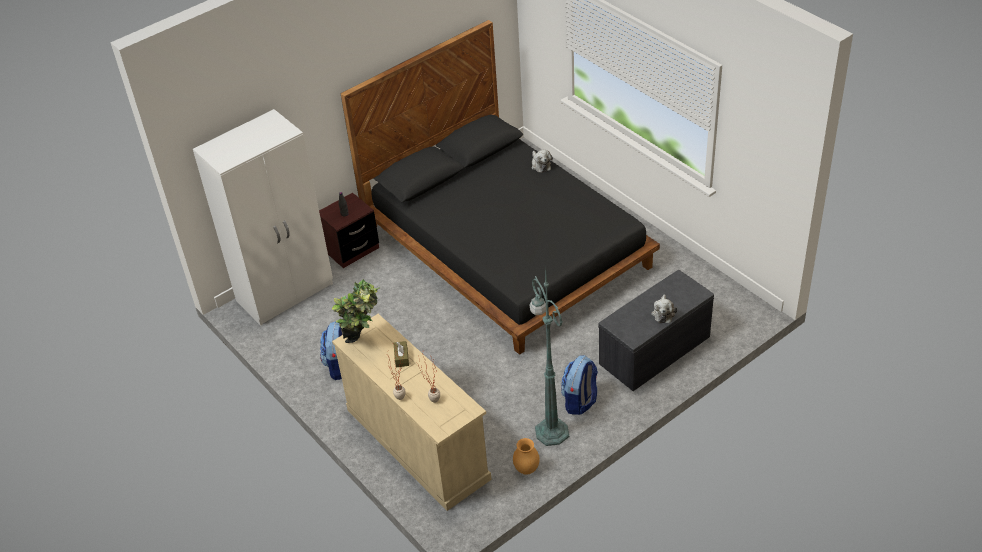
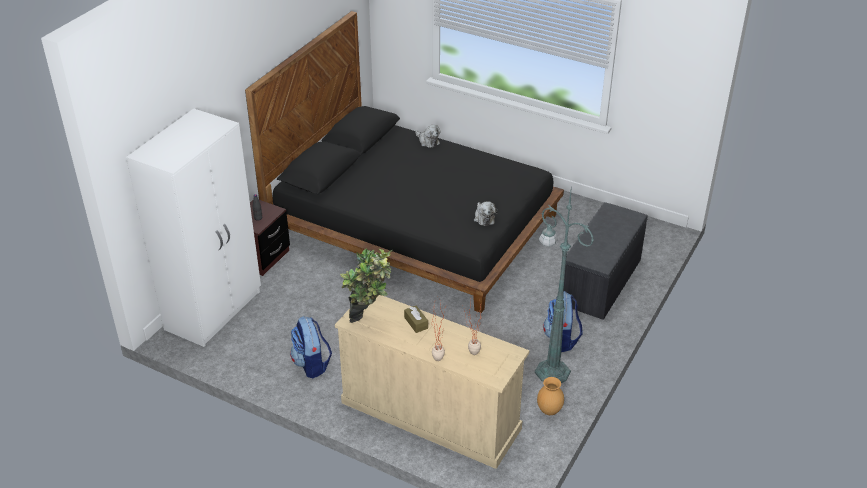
camera: 25 degrees left, 5 degrees down
(663, 313) = (615, 239): plush toy -> plush toy (484, 217)

